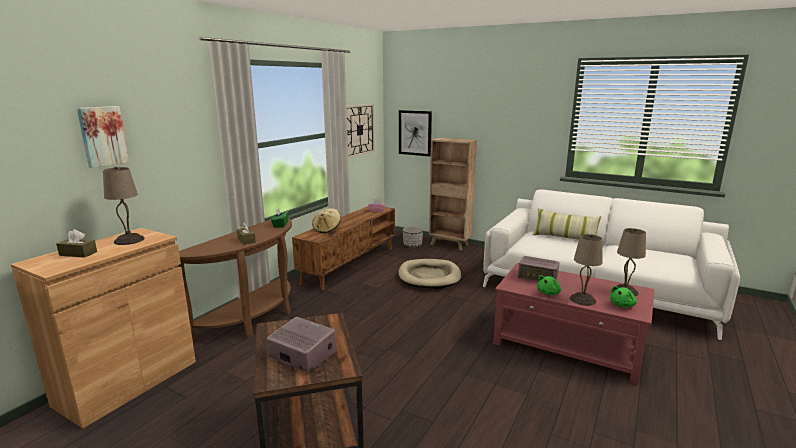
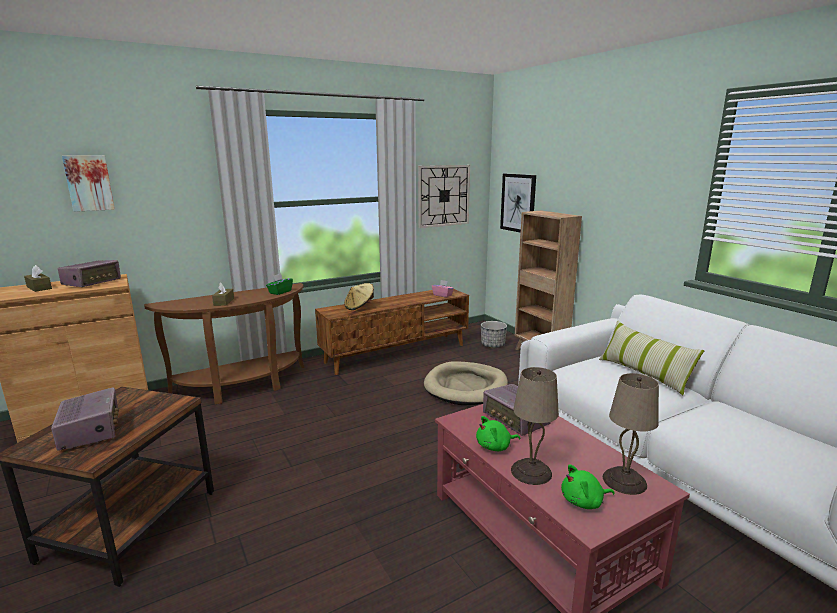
camera: 30 degrees right, 0 degrees up
(129, 240) = (92, 282): beige table lamp -> radio

